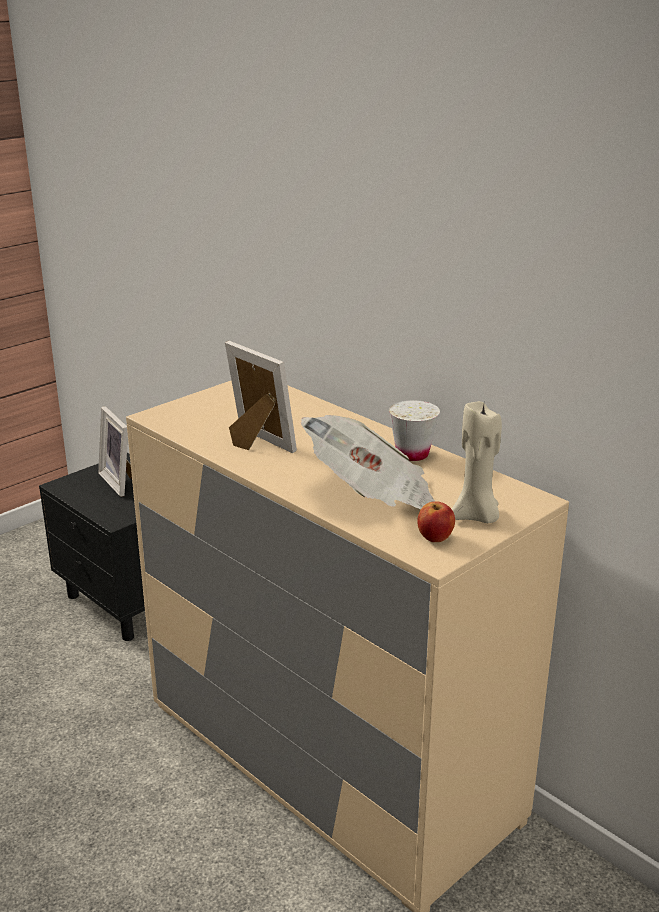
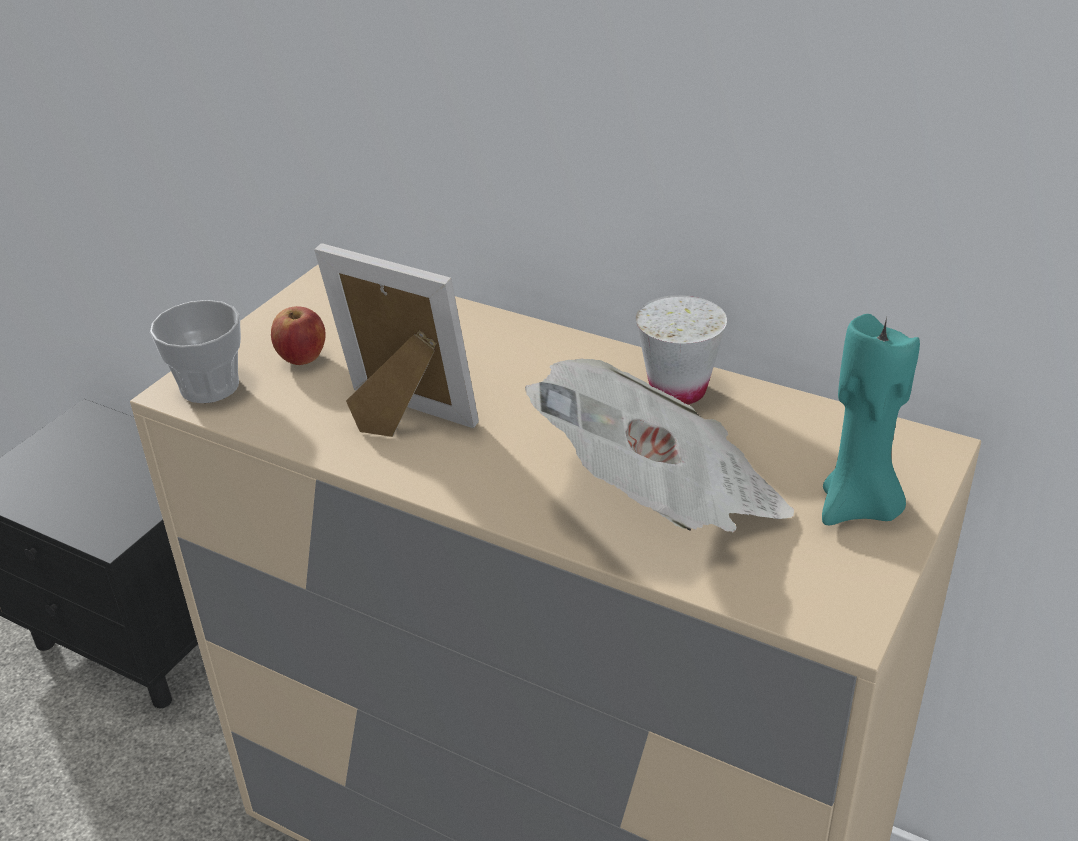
camera: 15 degrees left, 10 degrees up
(121, 482) = (94, 458): picture frame -> none
(168, 416) = (209, 386): none -> cup
(435, 538) = (818, 573): apple -> apple (302, 358)
(476, 517) = (858, 508): beige candle -> turquoise candle

